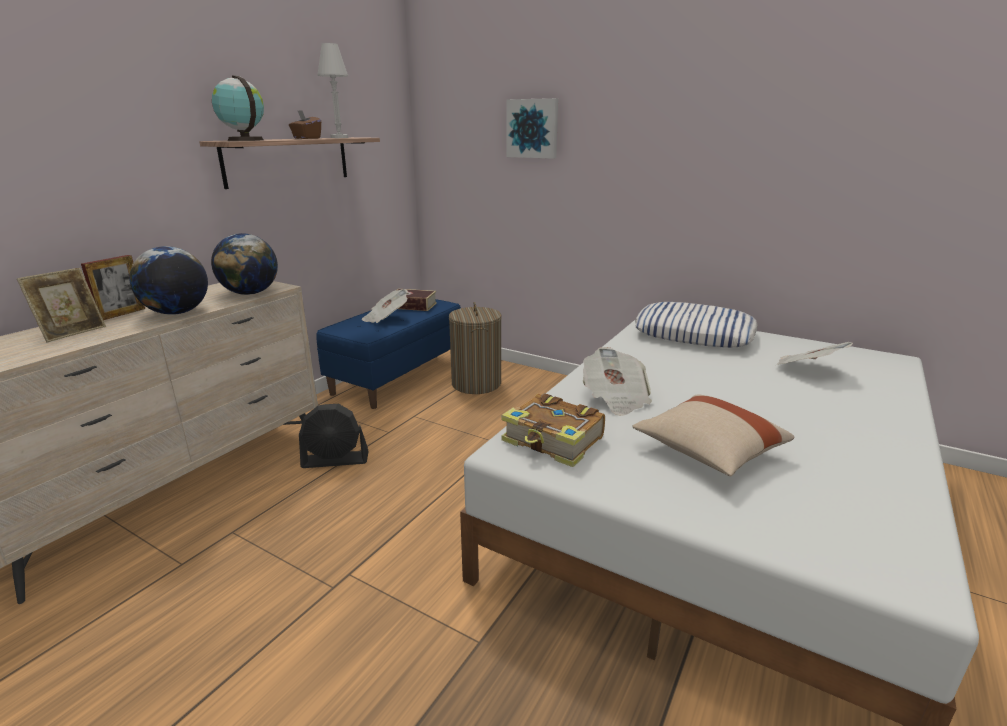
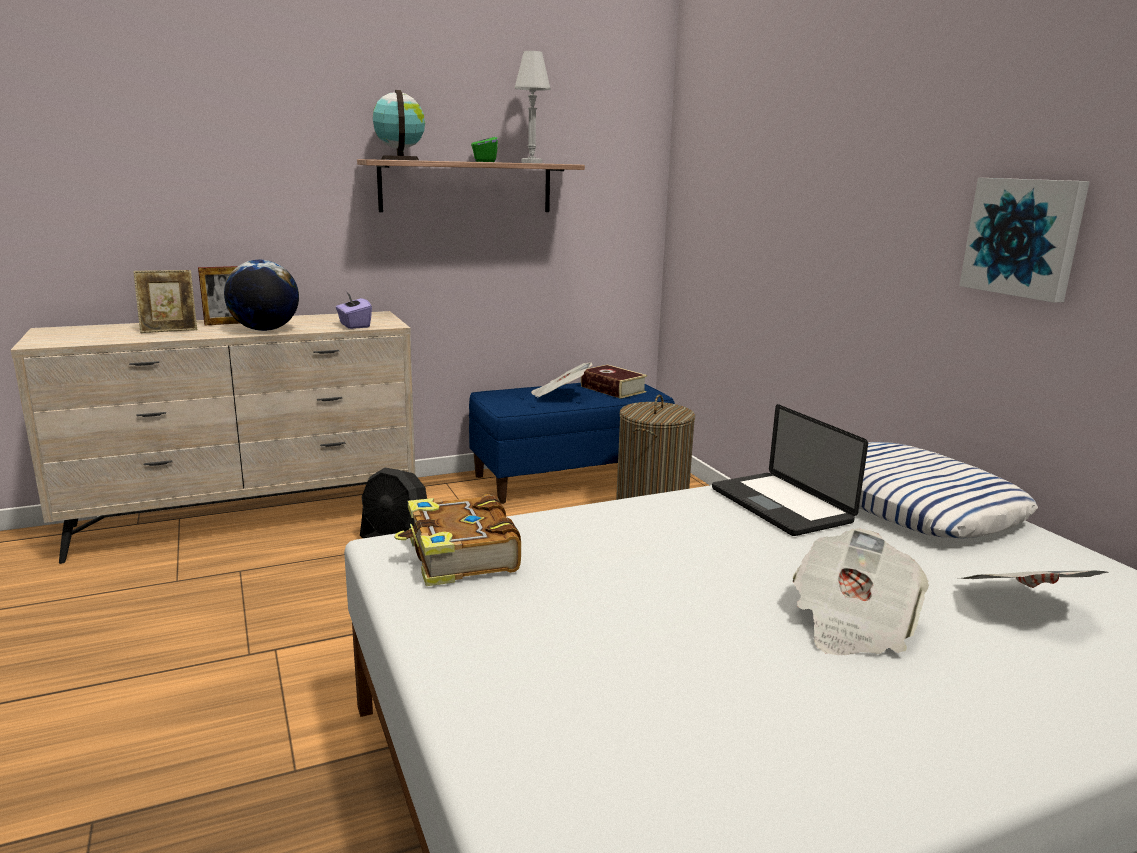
camera: 35 degrees right, 5 degrees down
(250, 293) = (354, 325): globe -> purple tissue box
(306, 138) = (484, 161): brown tissue box -> green tissue box
(532, 128) = (785, 158): picture -> picture (1024, 237)
(615, 398) = (622, 541): newspaper -> newspaper (851, 624)
(647, 352) = (780, 505): none -> laptop
(708, 452) = (617, 637): beige pillow -> none

